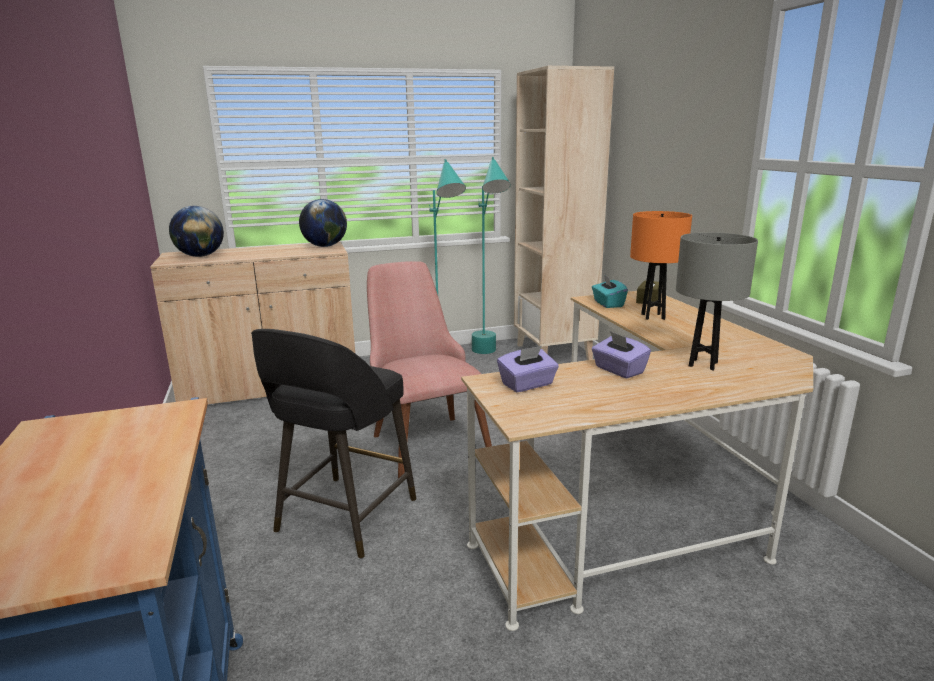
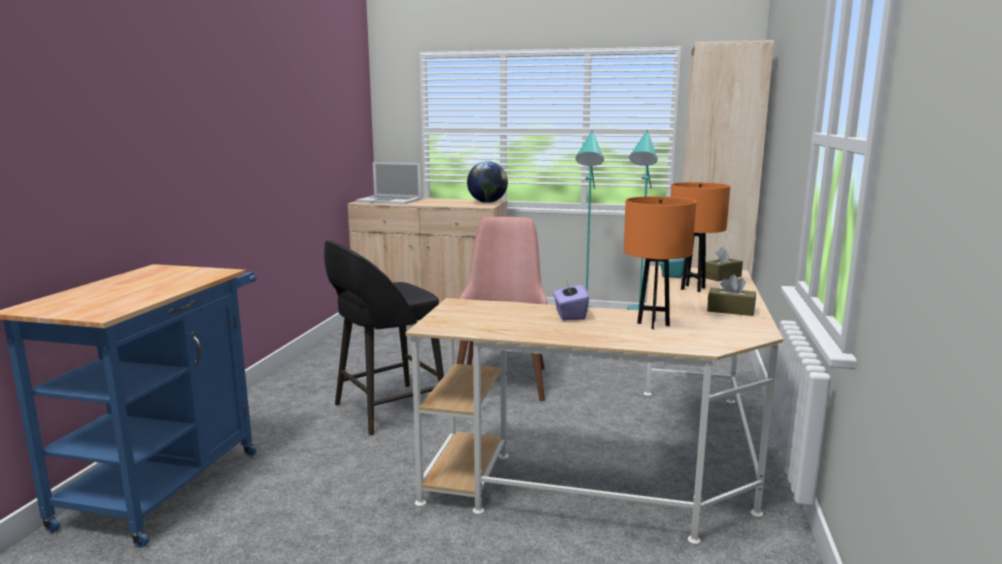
camera: 30 degrees right, 5 degrees down
(200, 256) = (389, 200): globe -> laptop
(527, 385) = (480, 310): purple tissue box -> none
(703, 364) = (653, 324): grey table lamp -> orange table lamp
(724, 334) = (730, 310): none -> brown tissue box

